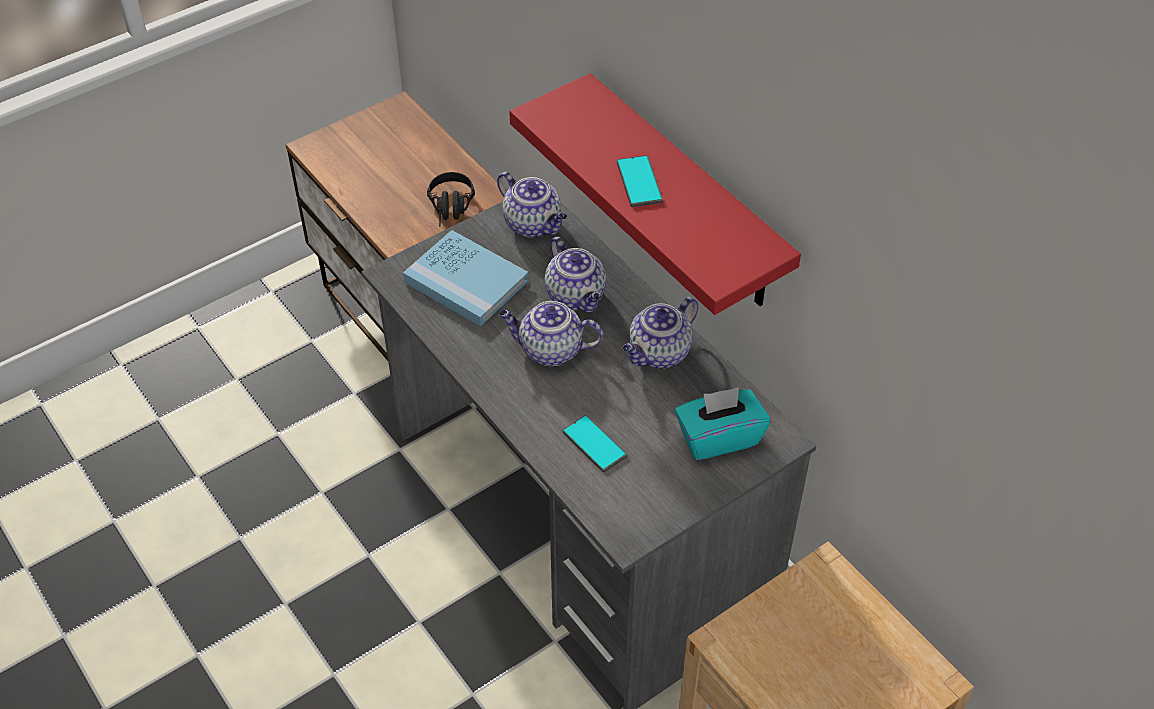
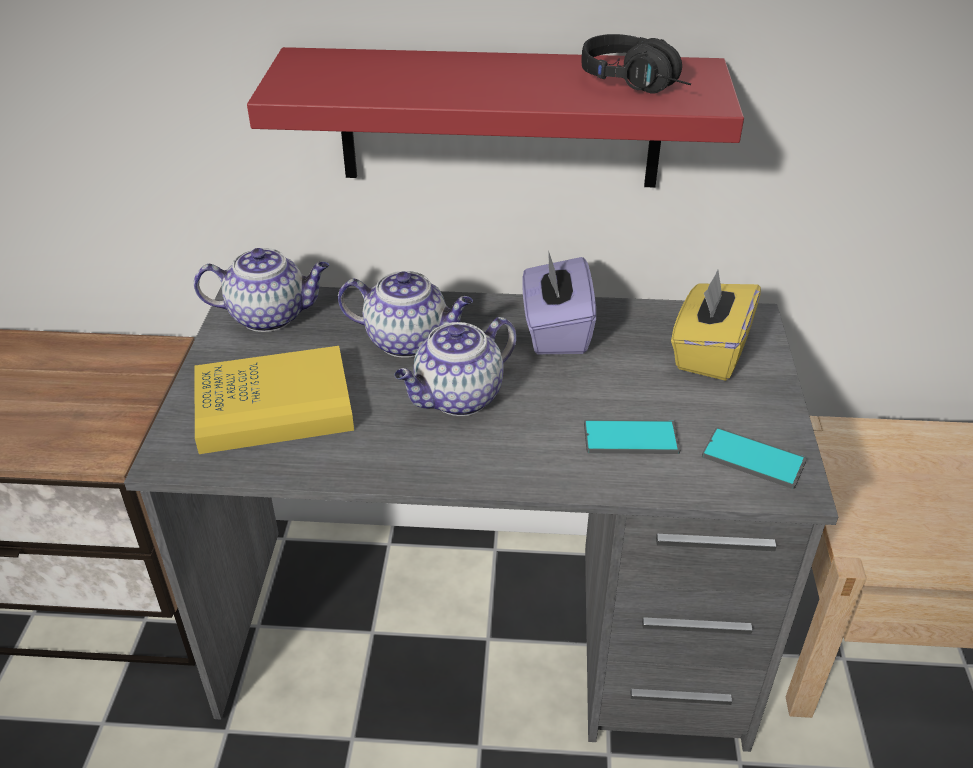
camera: 50 degrees left, 10 degrees down
(451, 209) = (123, 386): black headphones -> black headphones (639, 84)
(466, 281) = (273, 405): blue book -> yellow book
(639, 182) = (495, 84): phone -> phone (753, 459)
(659, 354) = (555, 331): teapot -> purple tissue box
(718, 437) = (709, 352): turquoise tissue box -> yellow tissue box

